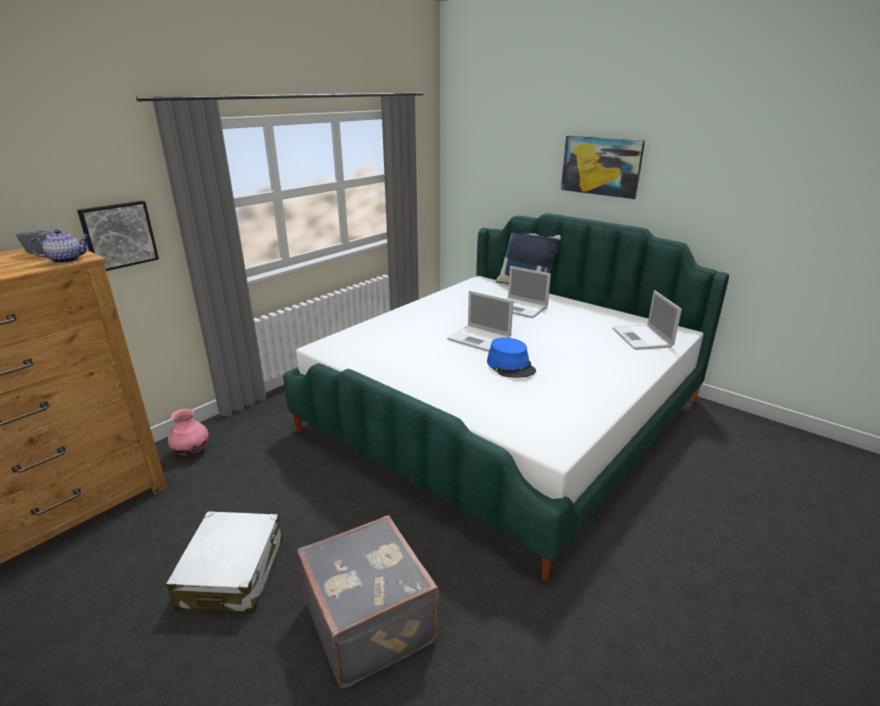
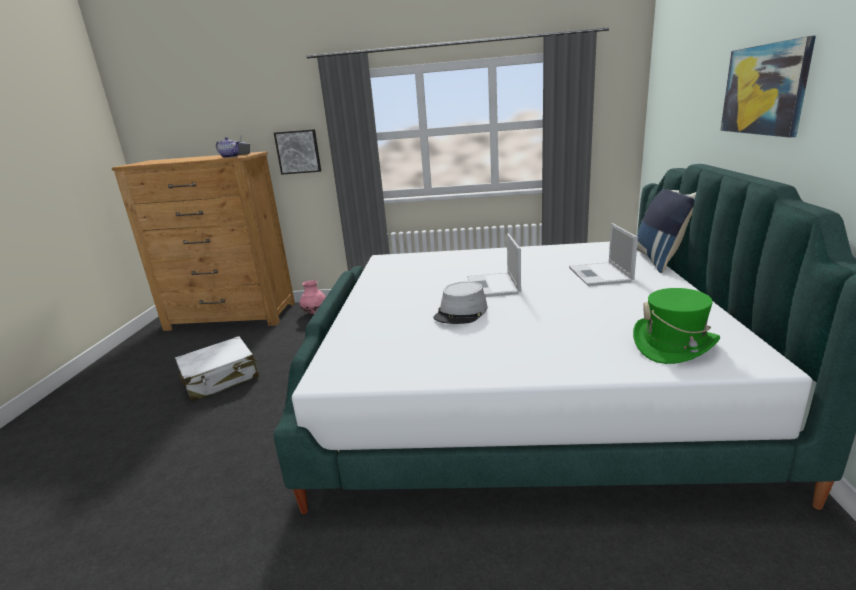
camera: 55 degrees right, 5 degrees down
(371, 620) = (206, 445): grey suitcase -> none
(511, 366) = (461, 312): blue hat -> grey hat
(642, 338) = (674, 345): laptop -> green hat

